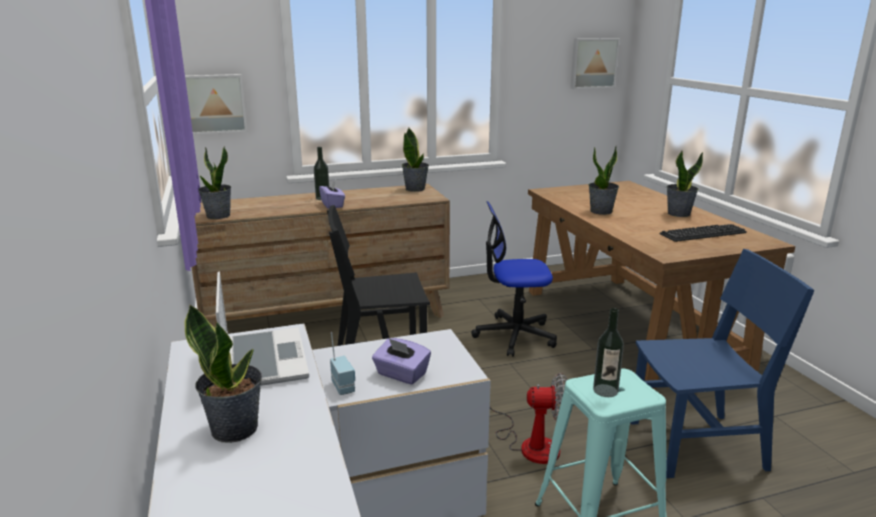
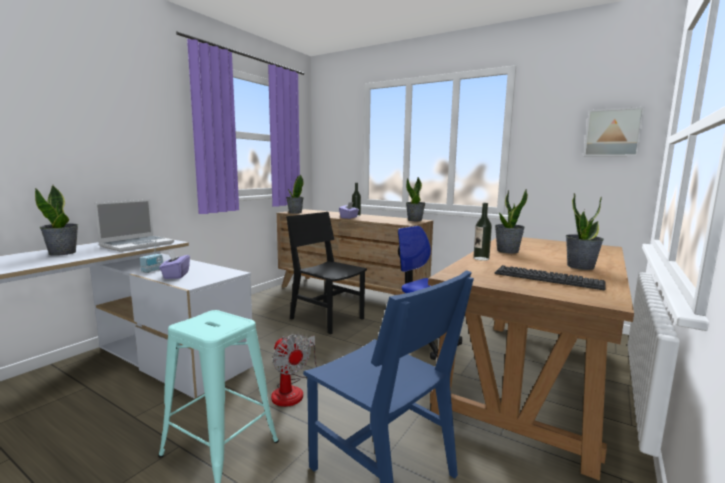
camera: 50 degrees right, 10 degrees down
(215, 103) = (330, 158): picture -> none
(605, 390) = (208, 321): bottle -> bottle (481, 258)

